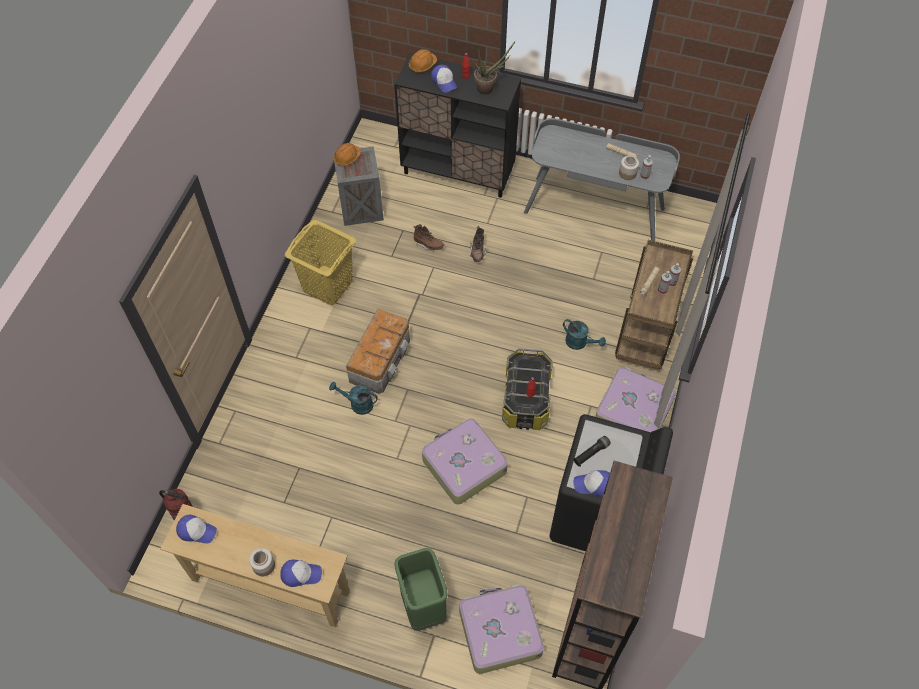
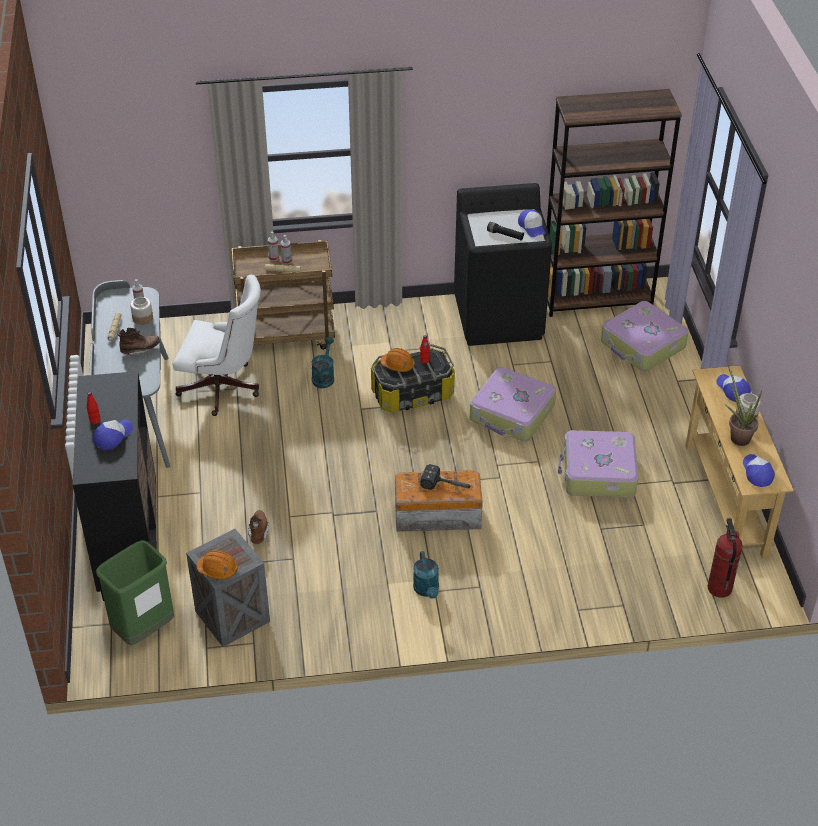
camera: 115 degrees left, 15 degrees down
(327, 284) = (366, 600): yellow laundry basket -> none
(357, 404) = (501, 513): turquoise watering can -> turquoise watering can (427, 590)
(373, 347) = (448, 486): none -> hammer
(422, 65) = (92, 464): orange hard hat -> orange hard hat (398, 365)
(423, 606) = (660, 395): green trash can -> green trash can (143, 630)
(477, 252) = (247, 487): brown boot -> brown boot (140, 350)
(488, 88) = (108, 396): potted plant -> potted plant (737, 436)
(596, 270) = (224, 389): none -> white office chair
(633, 411) = (379, 324): suitcase -> suitcase (598, 473)

